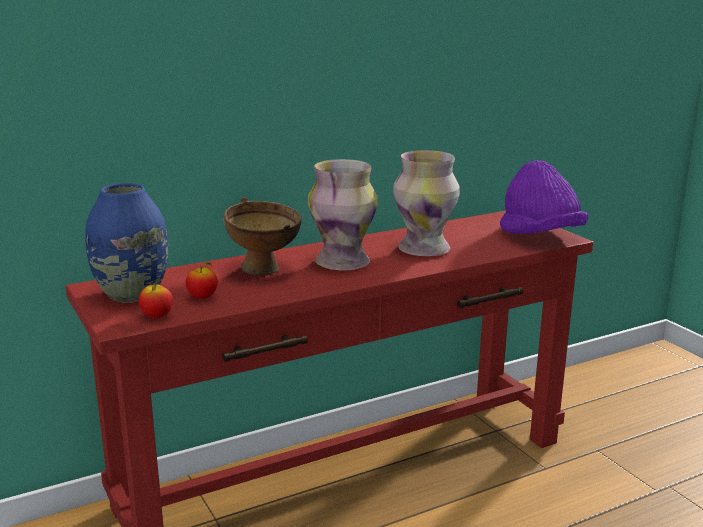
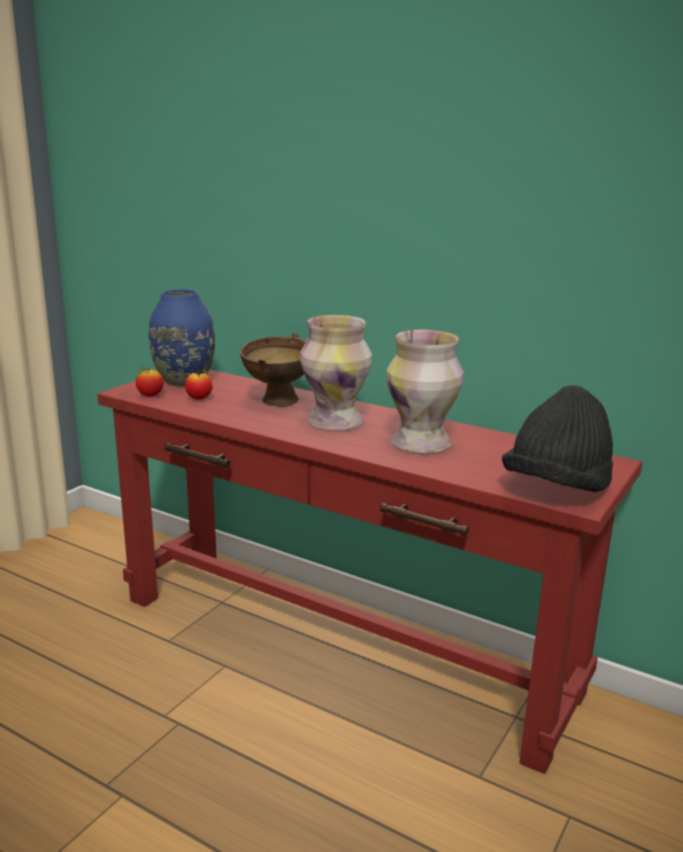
camera: 60 degrees right, 0 degrees up
(540, 237) = (557, 488): purple hat -> black hat

